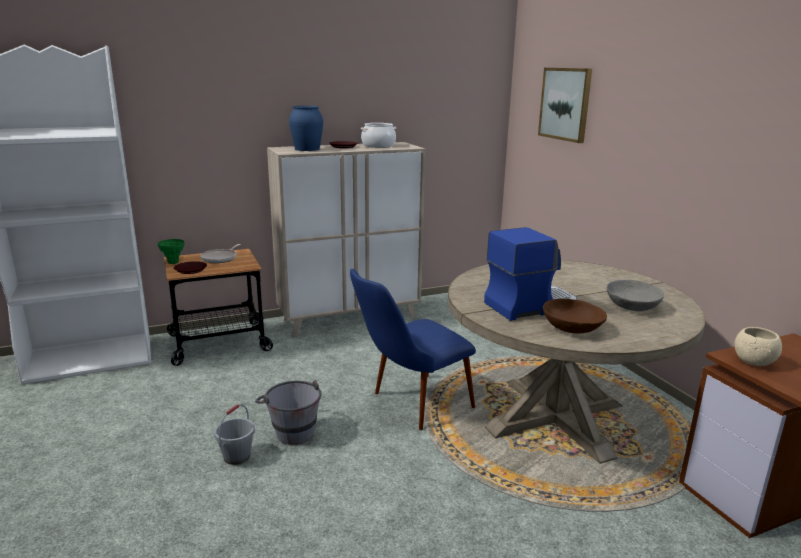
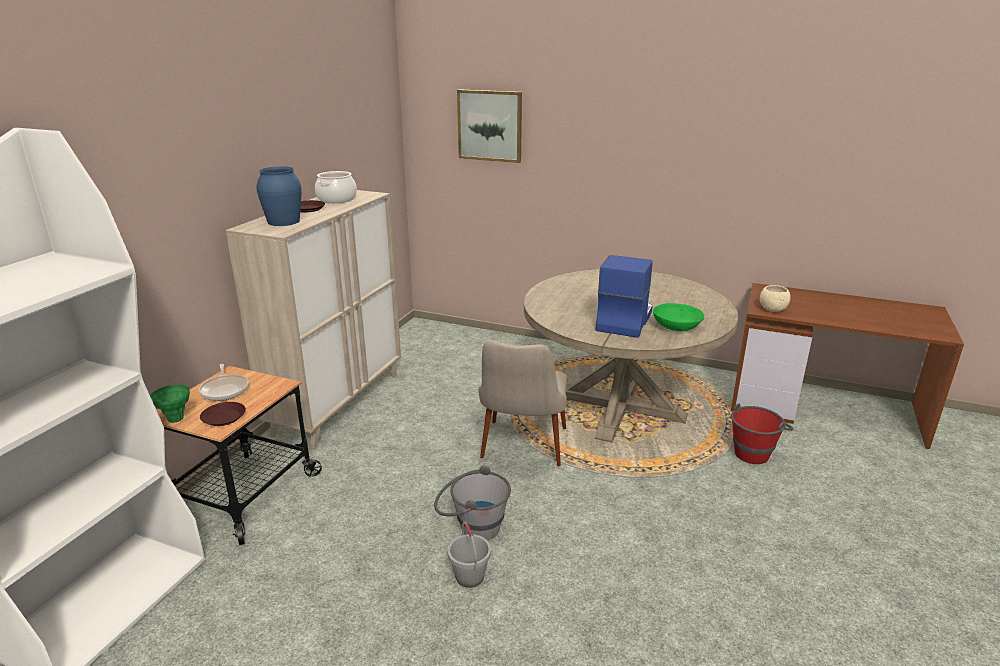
camera: 45 degrees left, 5 degrees up
(410, 405) = (522, 452): blue chair -> beige chair
(572, 328) = (676, 326): brown bowl -> green bowl
(632, 306) = (670, 296): grey bowl -> none
(639, 530) = (754, 451): none -> red bucket

